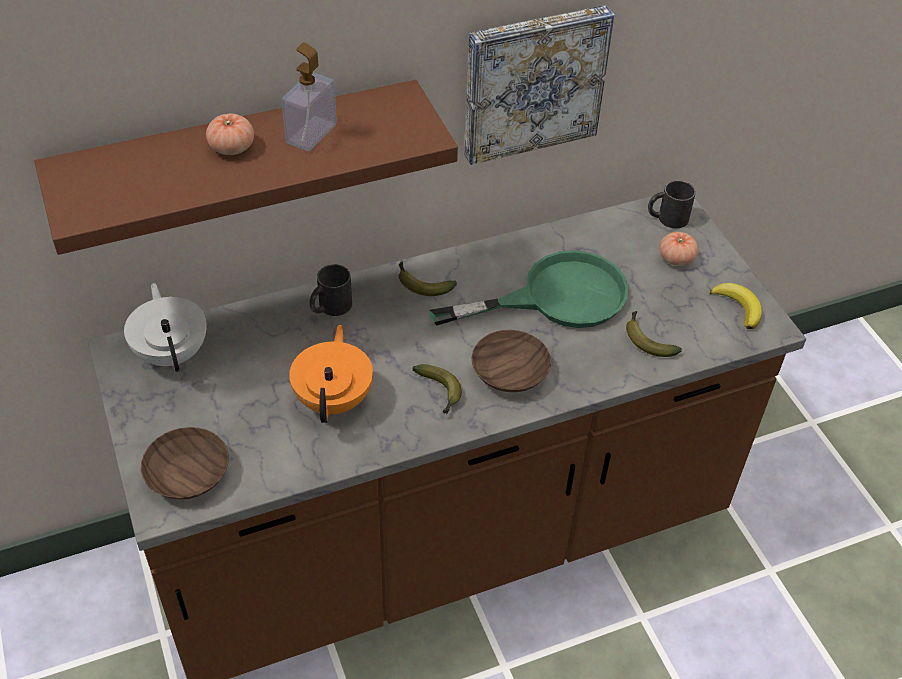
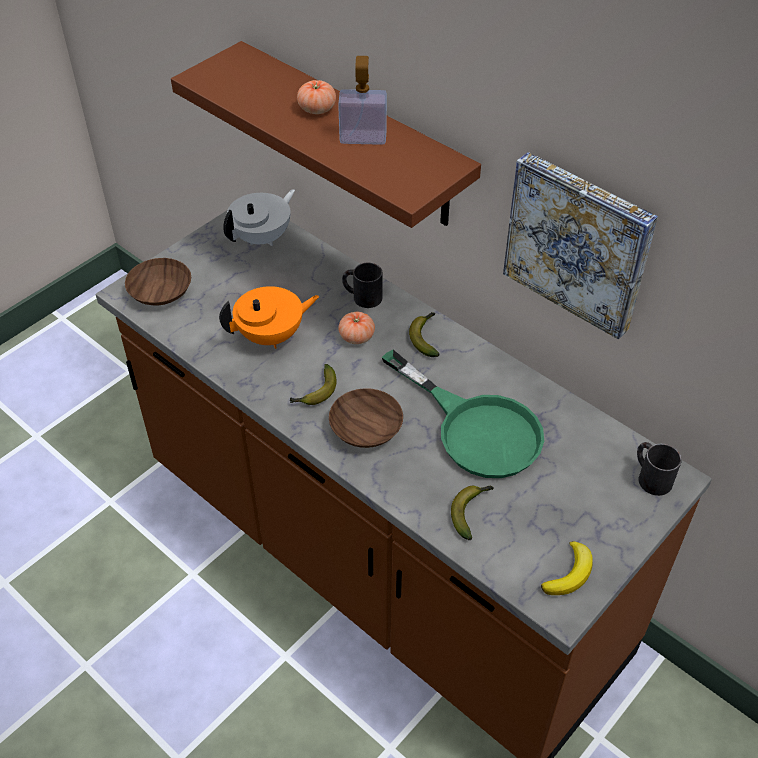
camera: 65 degrees right, 0 degrees up
(676, 258) = (598, 501): tomato -> tomato (356, 337)

